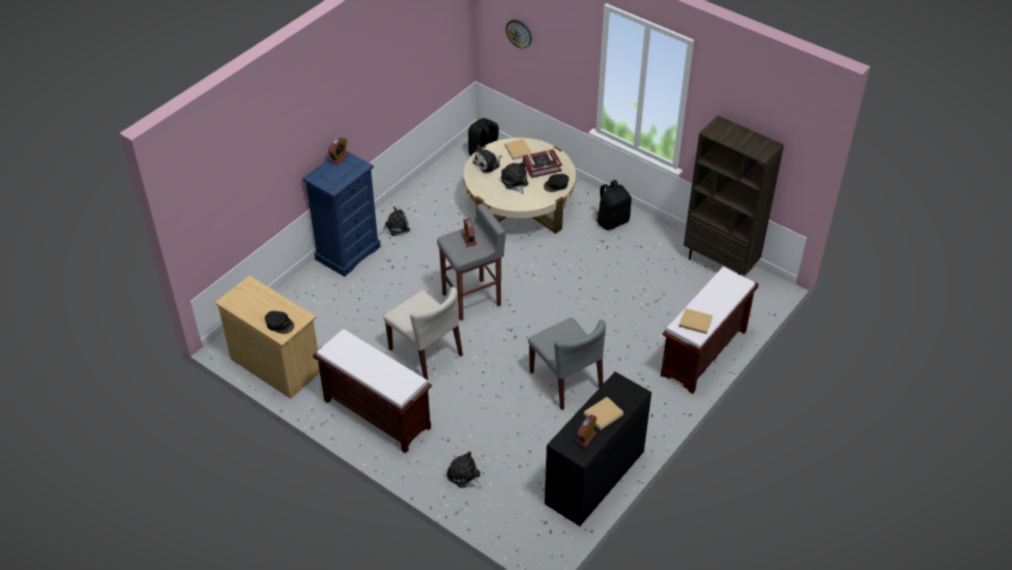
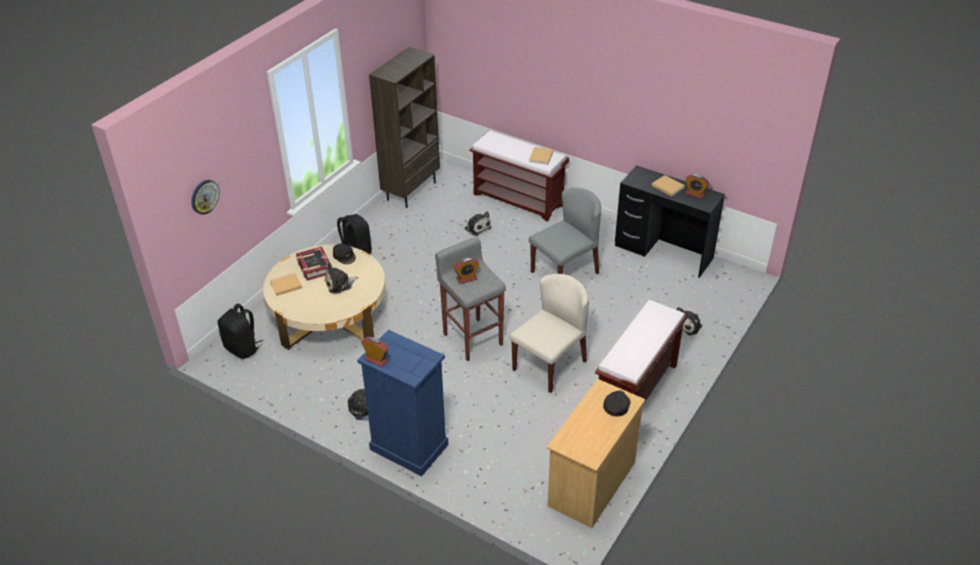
camera: 95 degrees left, 5 degrees down
(488, 164) = (307, 305): plush toy -> plush toy (476, 227)

